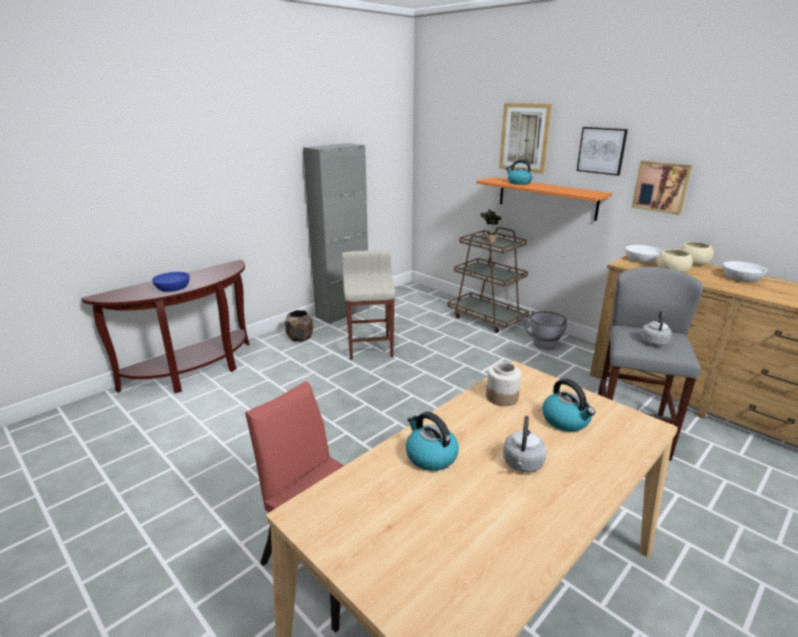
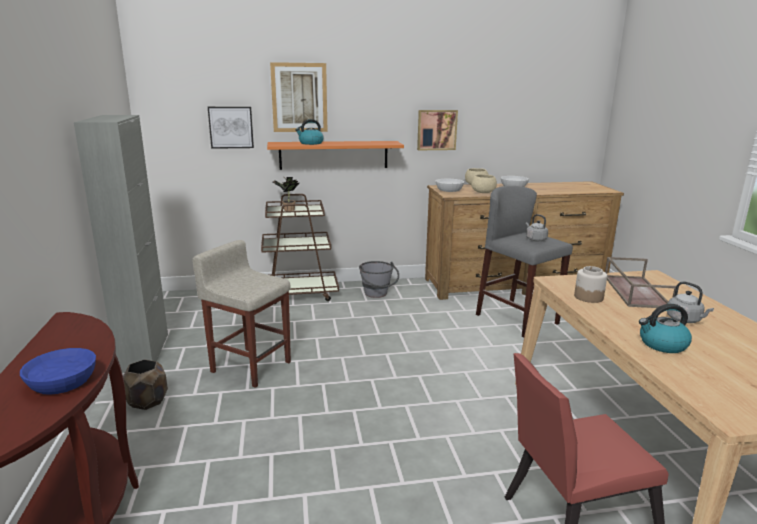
camera: 55 degrees left, 5 degrees down
(566, 420) = (634, 291): kettle -> brown tray
(602, 150) = (382, 104): picture -> picture (231, 127)

